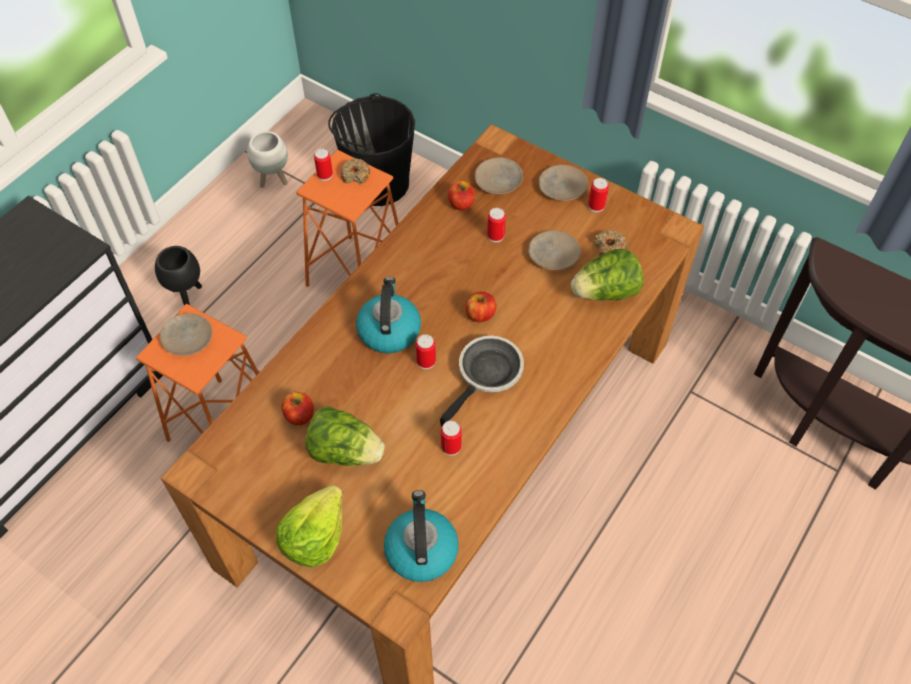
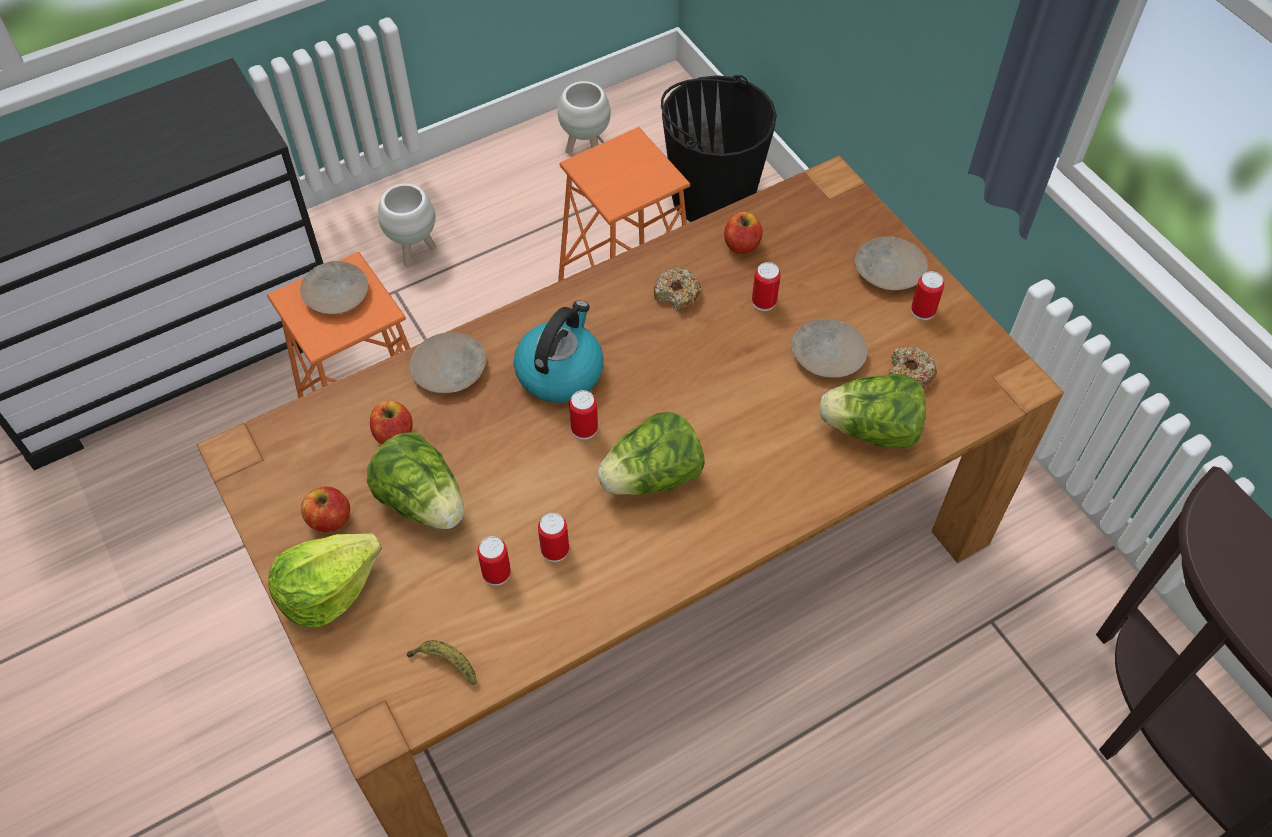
camera: 25 degrees right, 0 degrees up
(186, 295) = (414, 251): black planter -> white planter
(325, 175) = (605, 153): can -> can (496, 573)
(355, 175) = (643, 166): donut -> donut (677, 294)
(421, 549) = (445, 663): kettle -> banana
(480, 314) = (687, 395): apple -> apple (330, 519)
(487, 375) = (652, 477): frying pan -> lettuce
(499, 180) = (808, 231): beige plate -> beige plate (450, 369)

